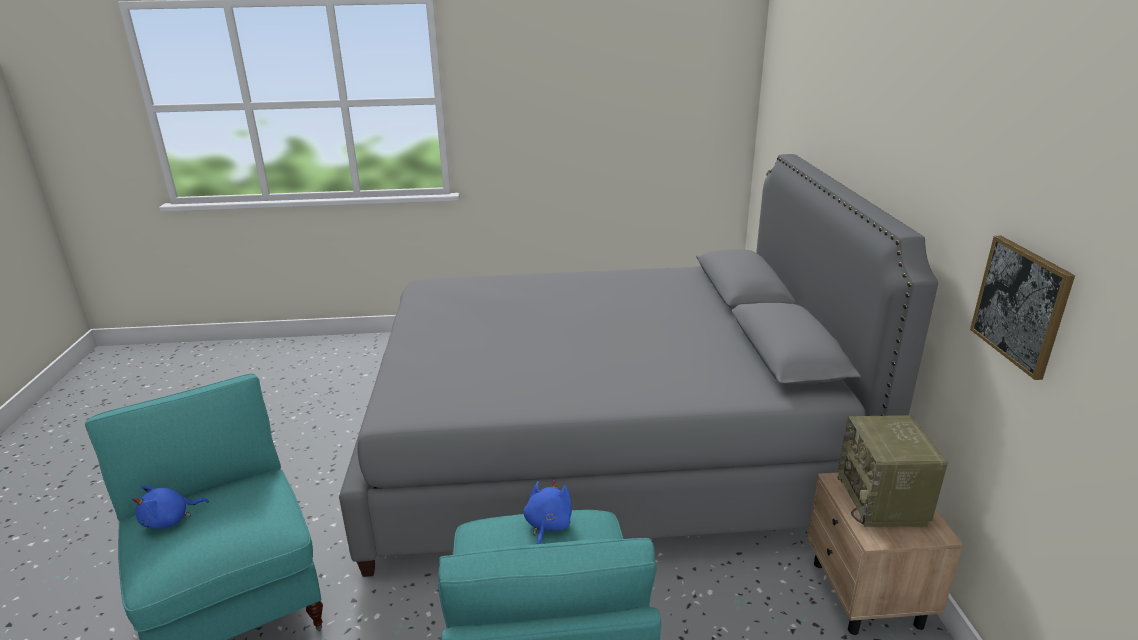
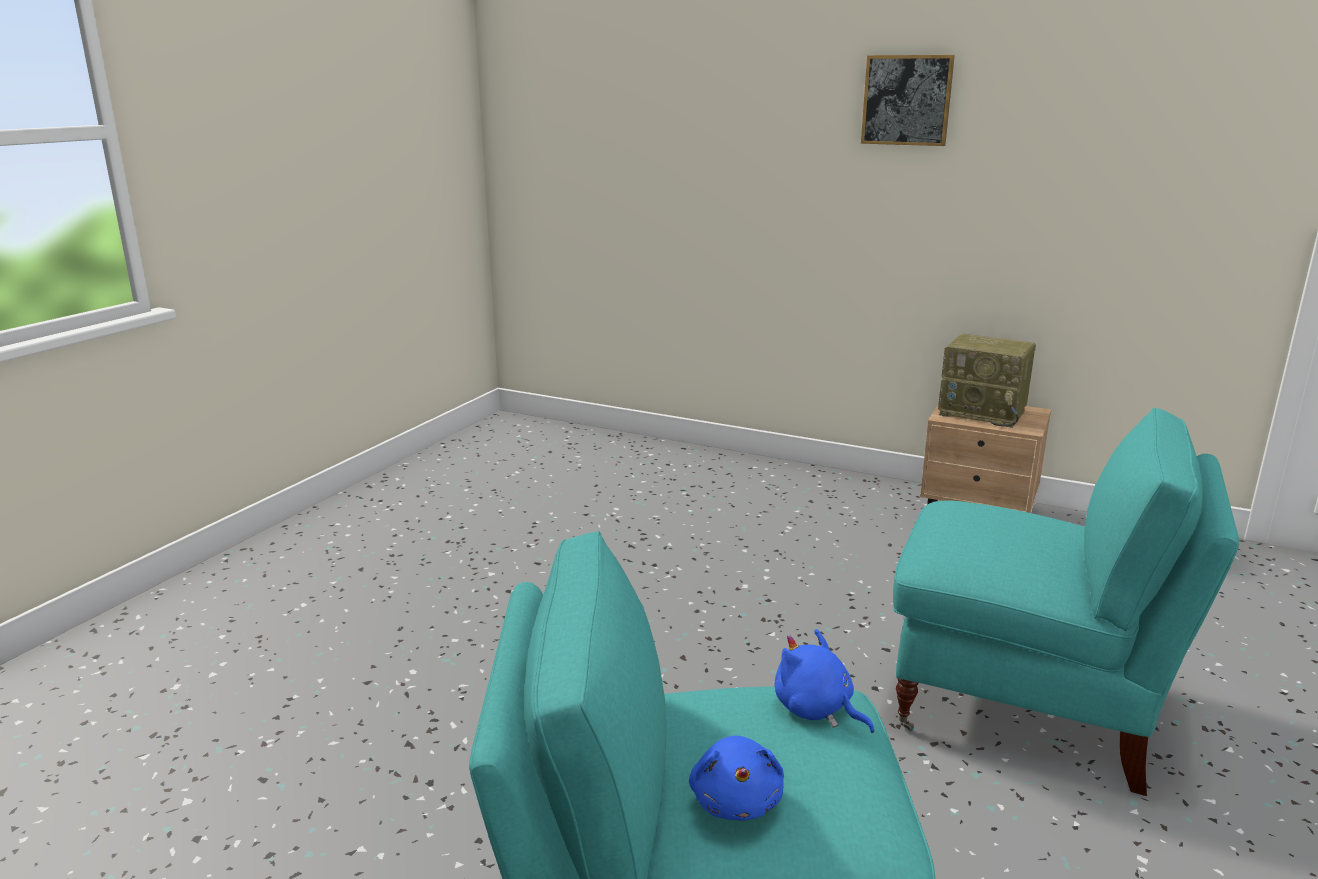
camera: 60 degrees left, 5 degrees down
(547, 525) = (963, 519): blue plush toy -> blue plush toy (816, 710)
(601, 449) = (651, 556): grey bed -> none
(1021, 305) = (1056, 189): picture -> picture (906, 100)

